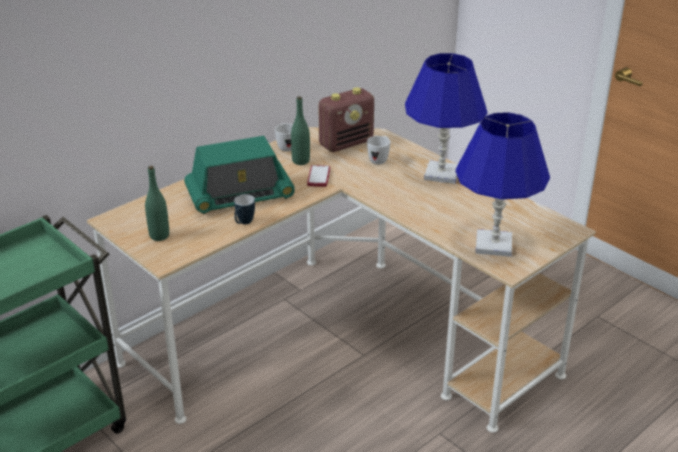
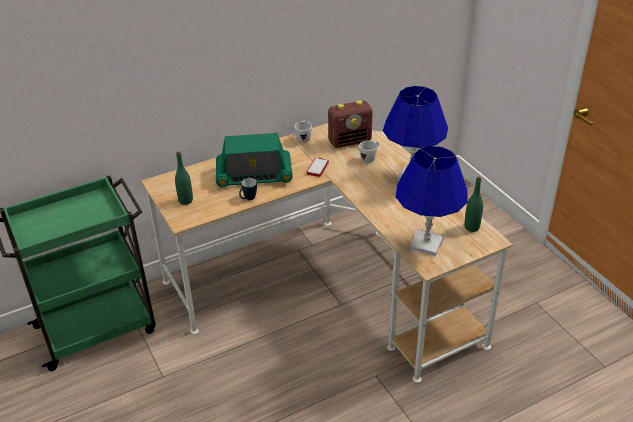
camera: 15 degrees right, 5 degrees up
(301, 161) = (309, 152): green bottle -> green bottle (471, 227)

